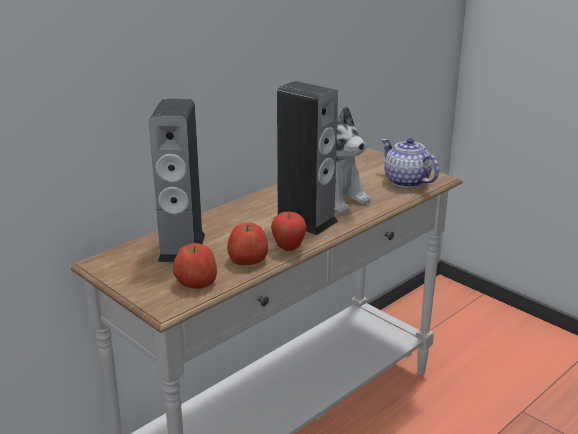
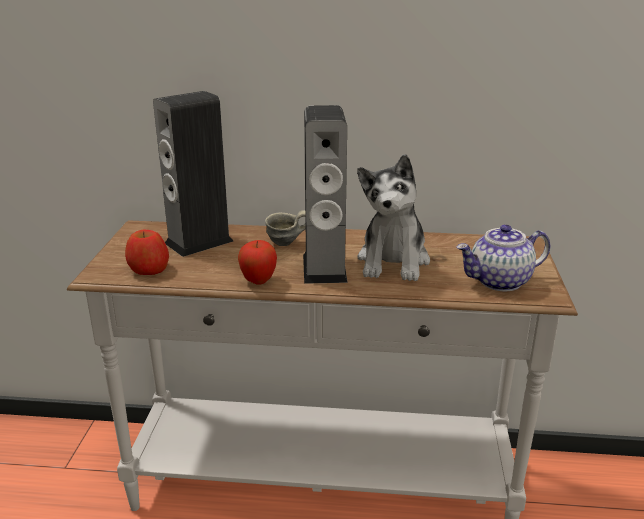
camera: 50 degrees right, 0 degrees up
(246, 219) = (286, 244): none -> grey mug
(247, 260) = (213, 273): apple -> none
(406, 181) = (499, 282): teapot -> teapot turned 120 degrees counterclockwise

